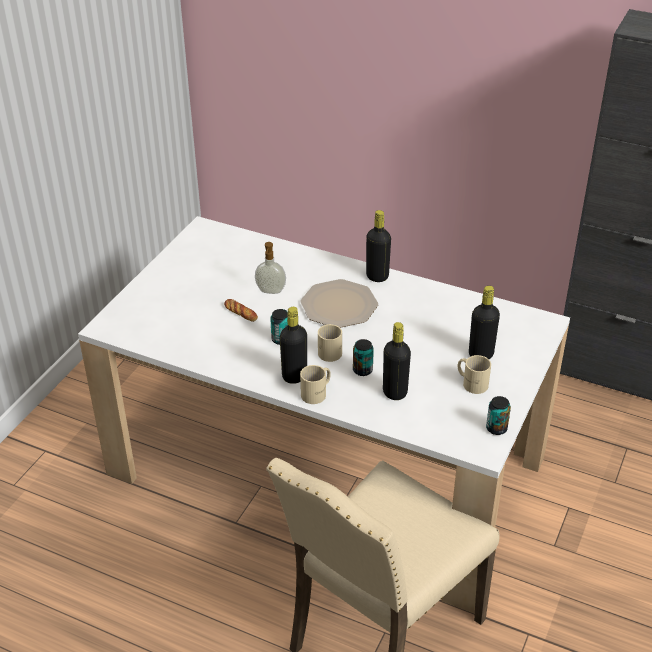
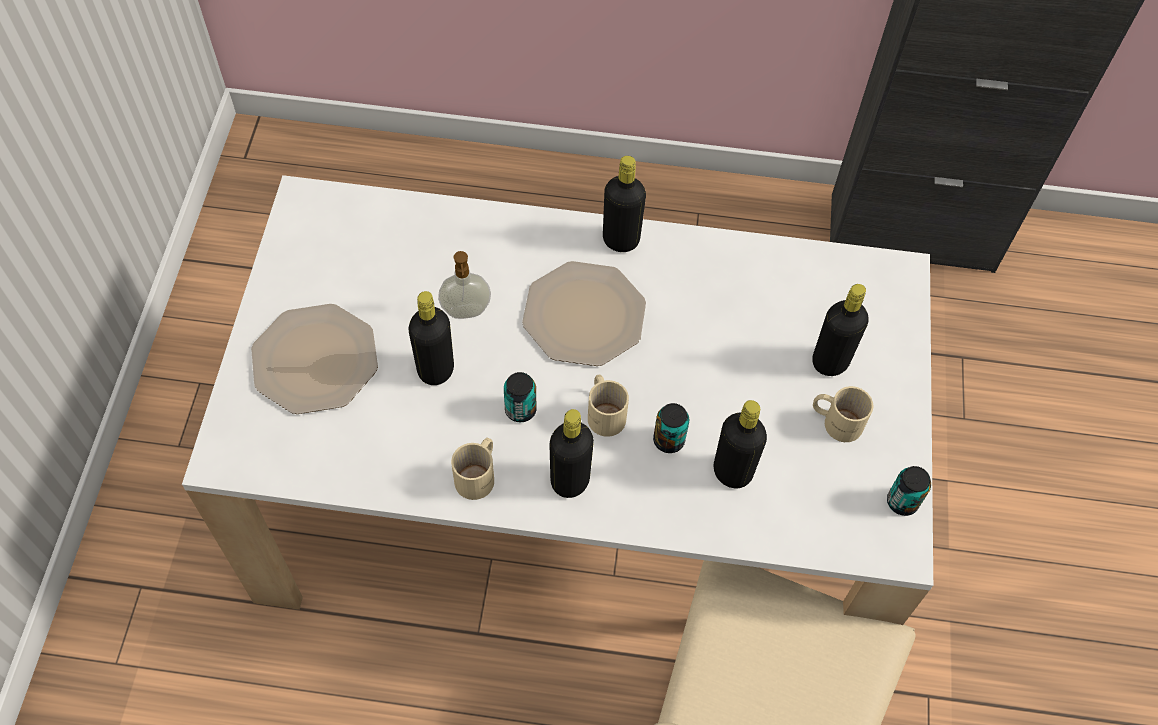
camera: 20 degrees left, 20 degrees up
(175, 295) = (314, 359): none -> plate
(241, 313) = (435, 370): bread -> black bottle
(317, 393) = (618, 505): beige mug -> beige mug (479, 475)

